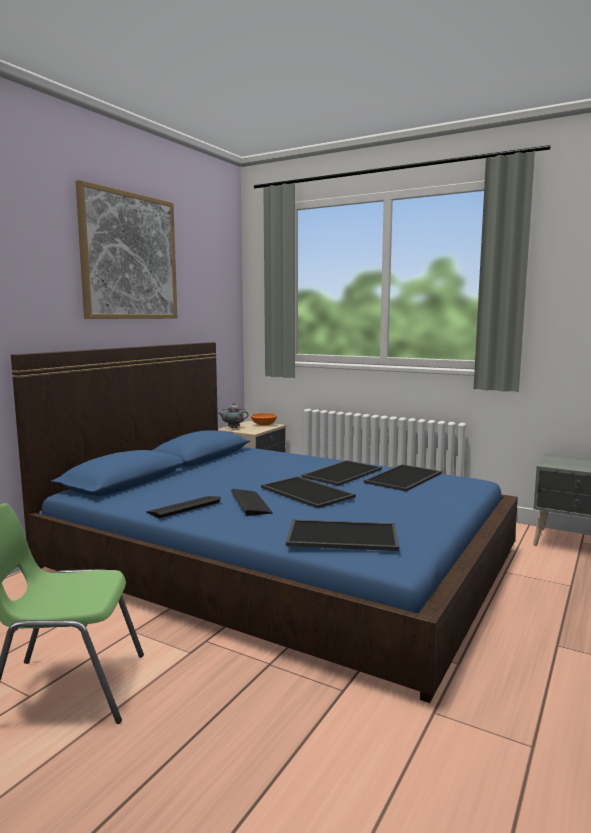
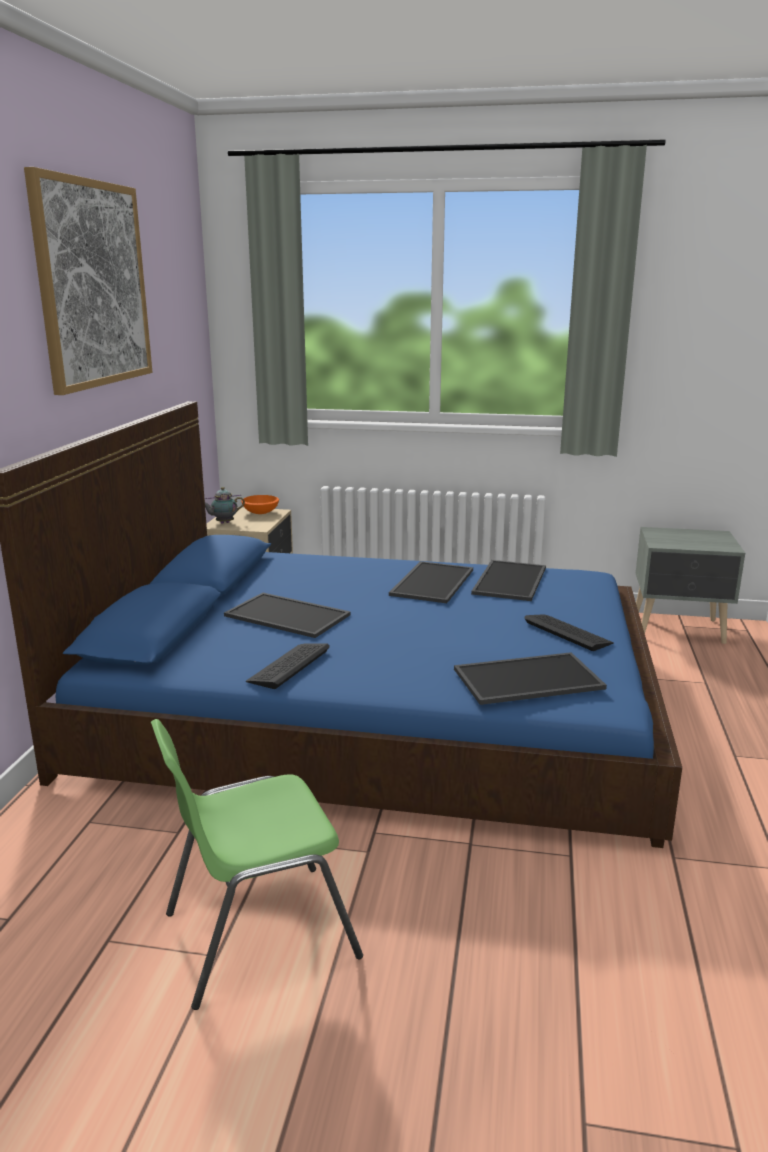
camera: 20 degrees left, 10 degrees up
(250, 503) = (369, 647): keyboard -> keyboard (568, 633)
(308, 492) = (424, 619): tray -> tray (289, 615)

